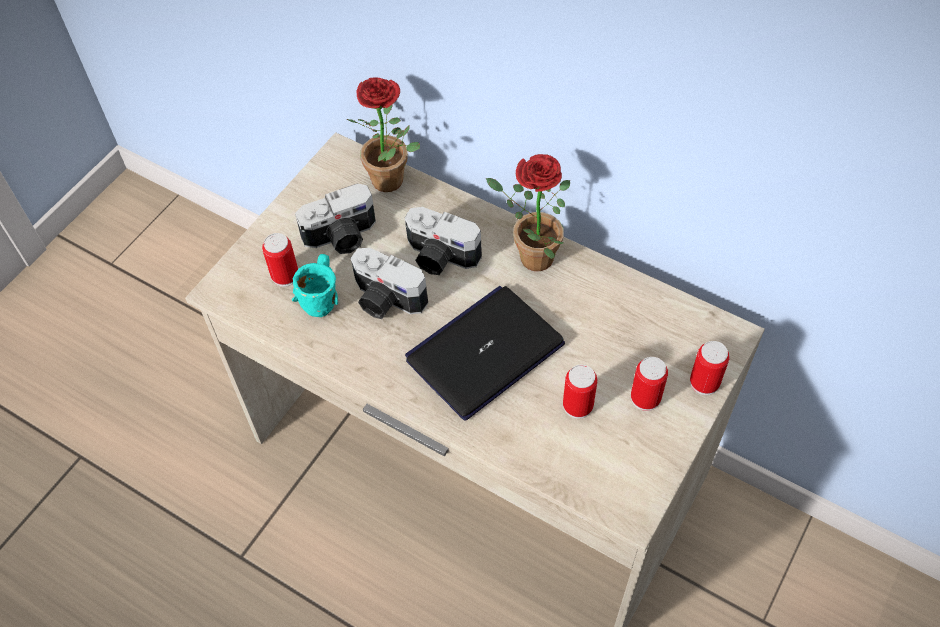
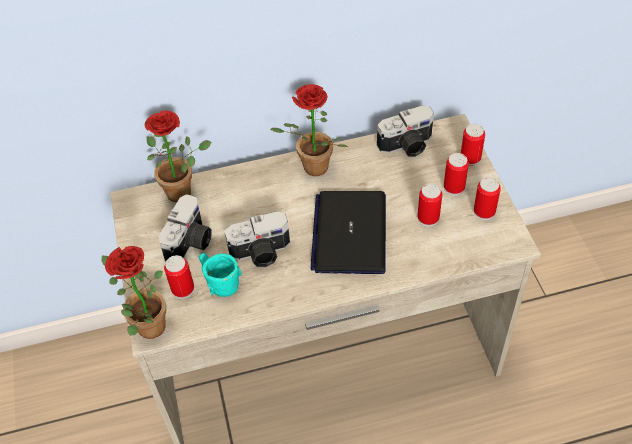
camera: 45 degrees left, 5 degrees down
(222, 281) = (146, 324): none -> potted plant
(439, 257) = (263, 208): camera -> camera (407, 146)
(643, 451) = (484, 212): none -> can

